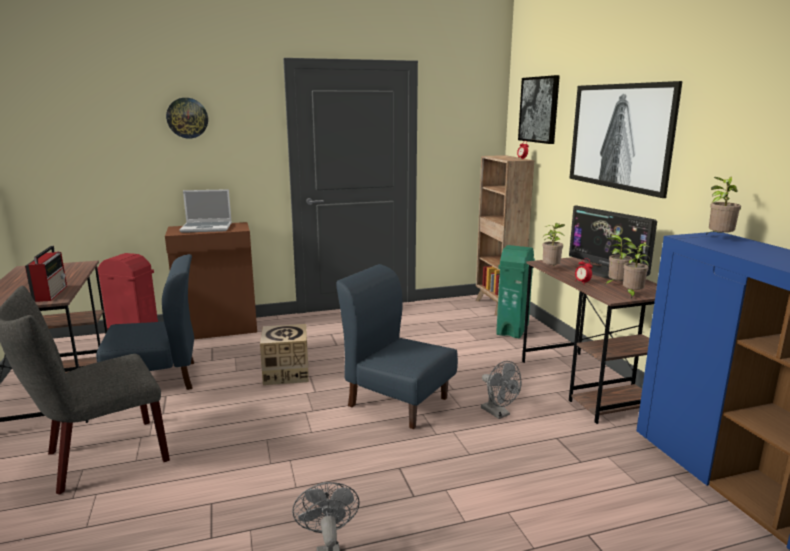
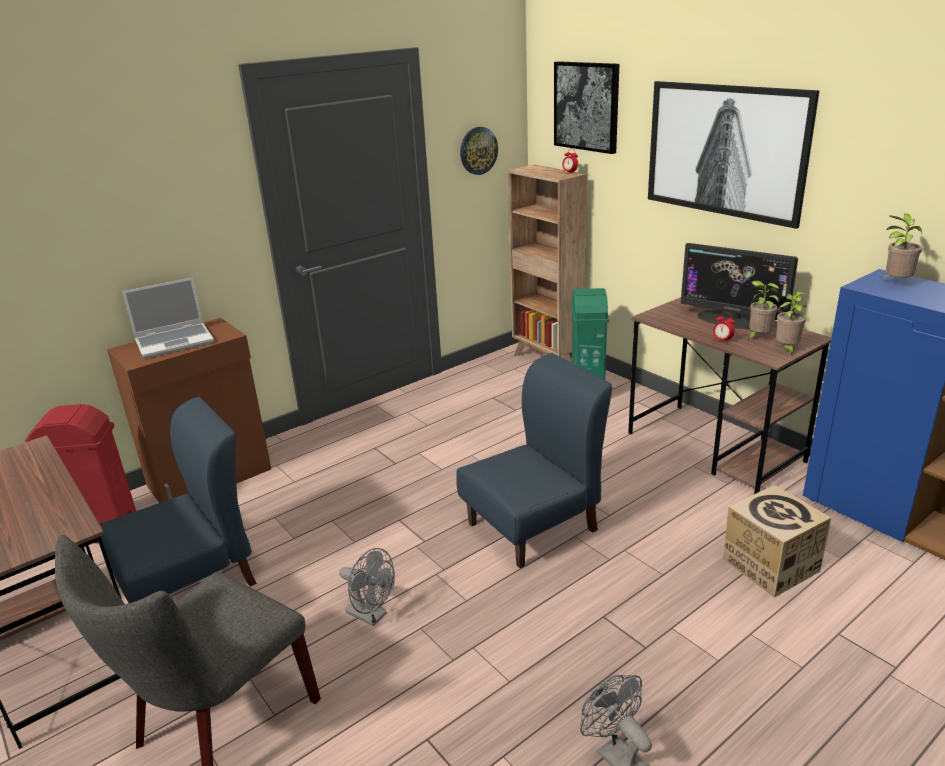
camera: 20 degrees left, 10 degrees up
(51, 293) = (52, 520): radio -> none
(187, 118) = (109, 178): wall clock -> wall clock (478, 150)
(286, 373) = (365, 523): cardboard box -> cardboard box (770, 565)
(397, 401) = (533, 527): blue chair -> blue chair turned 135 degrees clockwise
(498, 413) = (654, 511): grey fan -> grey fan (371, 615)
(551, 269) = (670, 325): potted plant -> none

